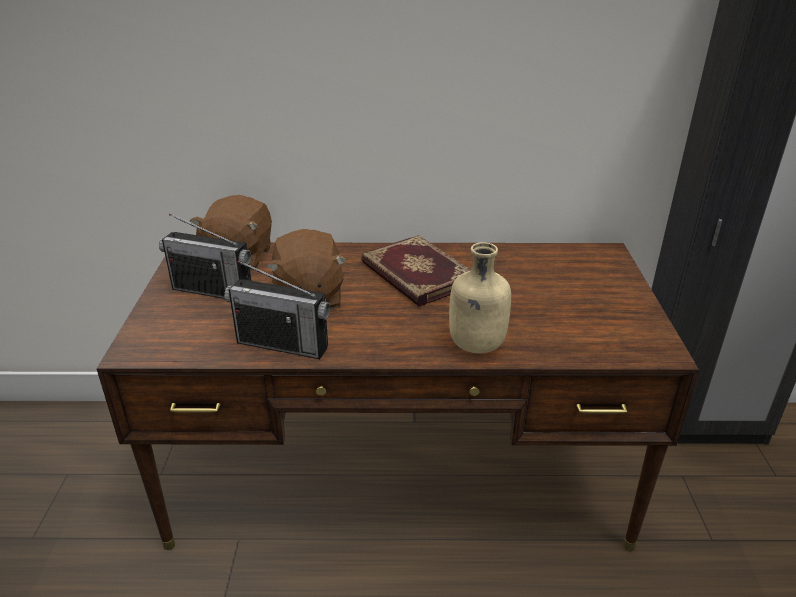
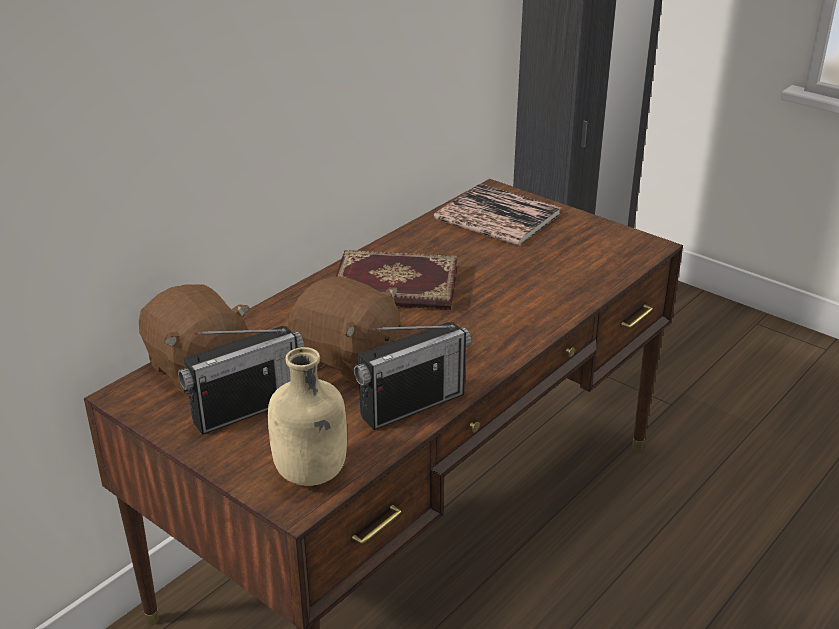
camera: 50 degrees left, 0 degrees up
(476, 345) = (543, 312): beige bottle -> beige bottle (311, 473)
(575, 269) = (497, 217): none -> book

